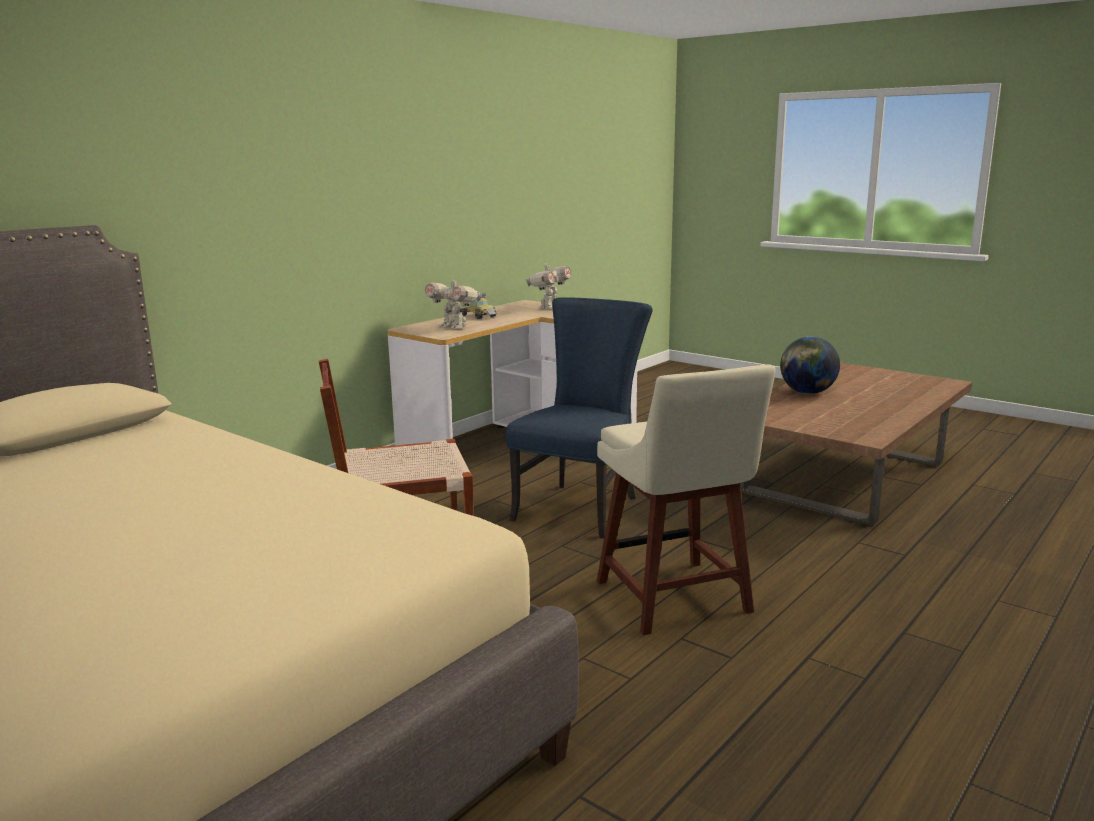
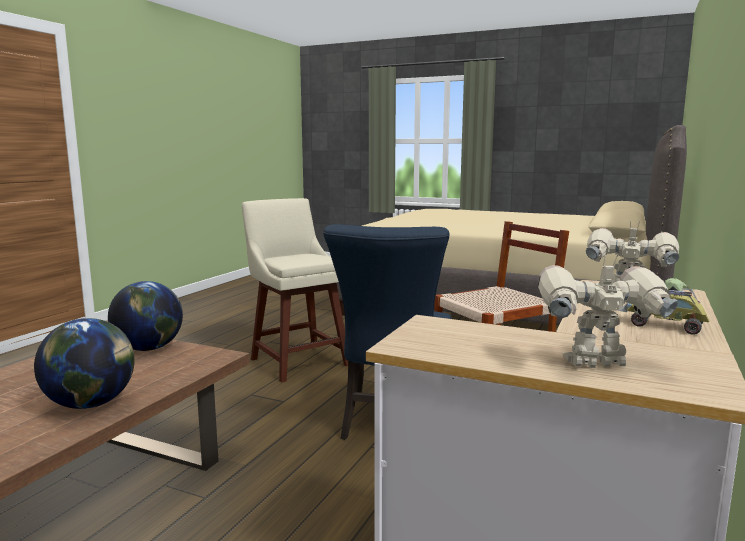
camera: 165 degrees right, 5 degrees down
(549, 308) = (597, 365): toy robot -> toy robot turned 75 degrees clockwise
(812, 424) = (149, 348): none -> globe

